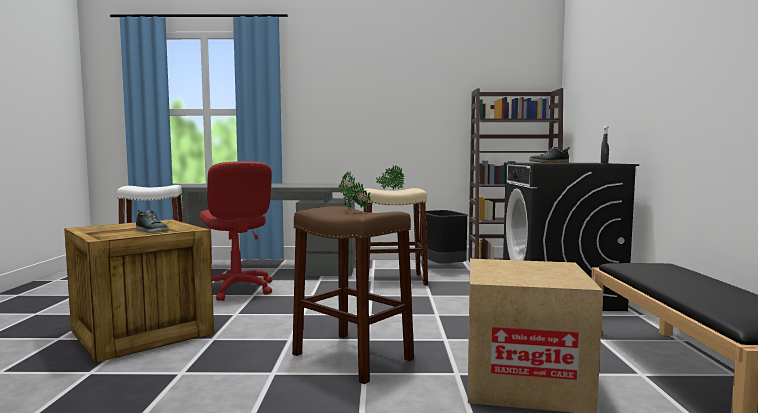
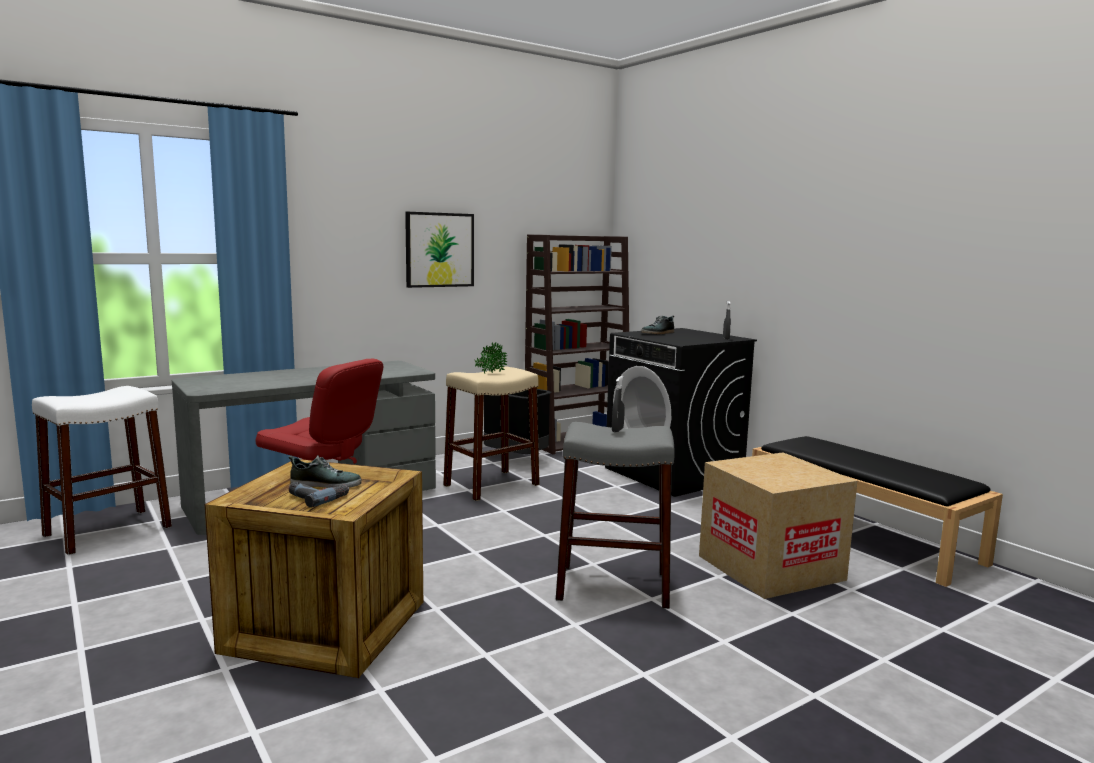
camera: 35 degrees left, 5 degrees up
(127, 234) = (317, 497): none -> power drill
(352, 357) = (613, 586): brown stool -> grey stool
(354, 210) = (617, 430): potted plant -> grey spray bottle
(395, 105) = (439, 250): none -> picture

